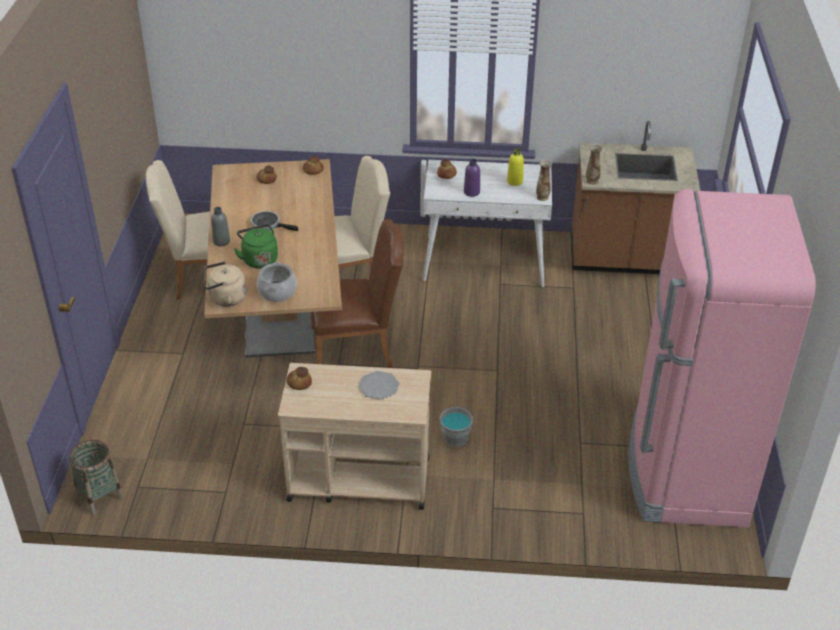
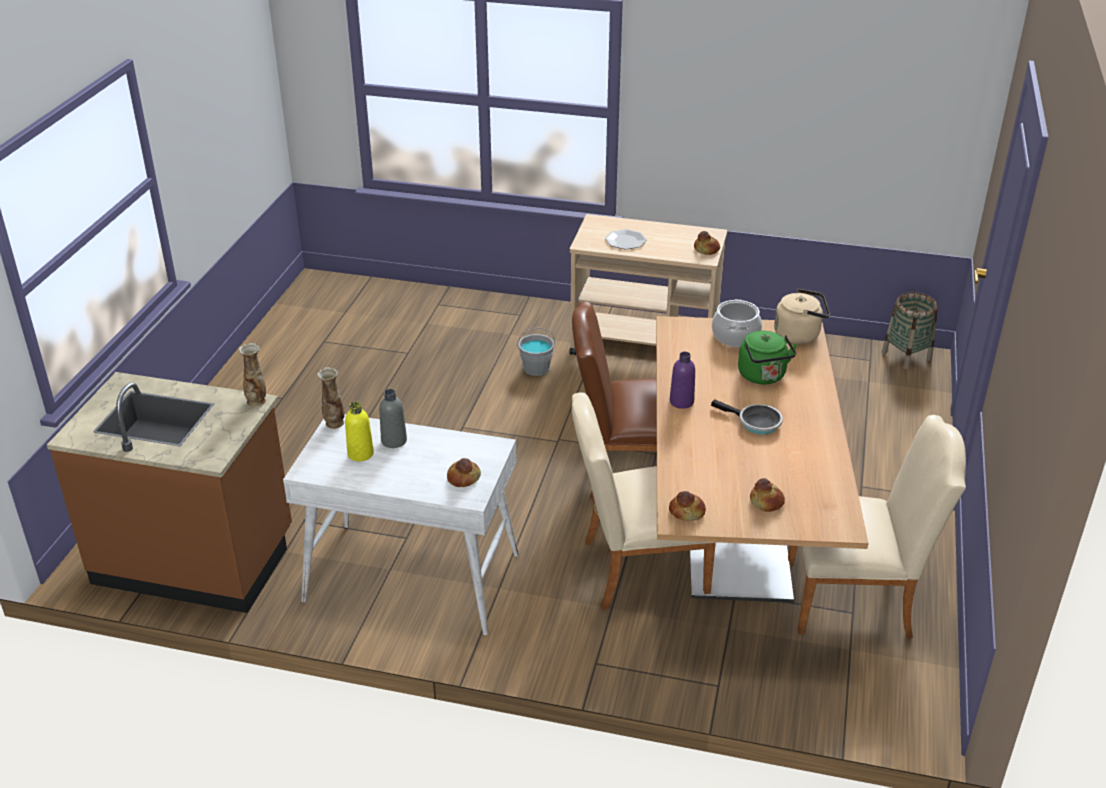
camera: 170 degrees left, 5 degrees down
(221, 241) = (820, 405): grey bottle -> grey bottle (394, 441)
(471, 192) = (437, 442): purple bottle -> purple bottle (681, 402)
(685, 473) = (321, 321): pink fridge -> none

